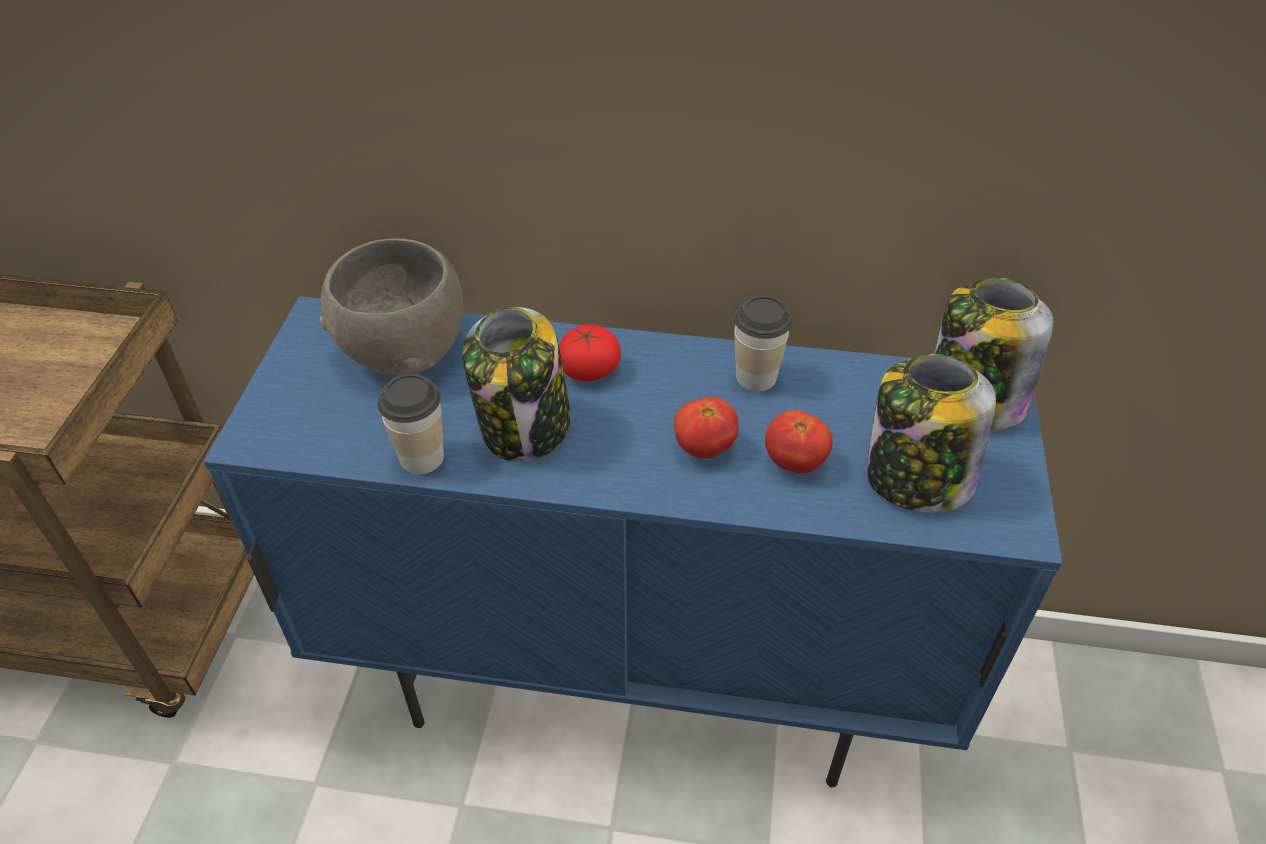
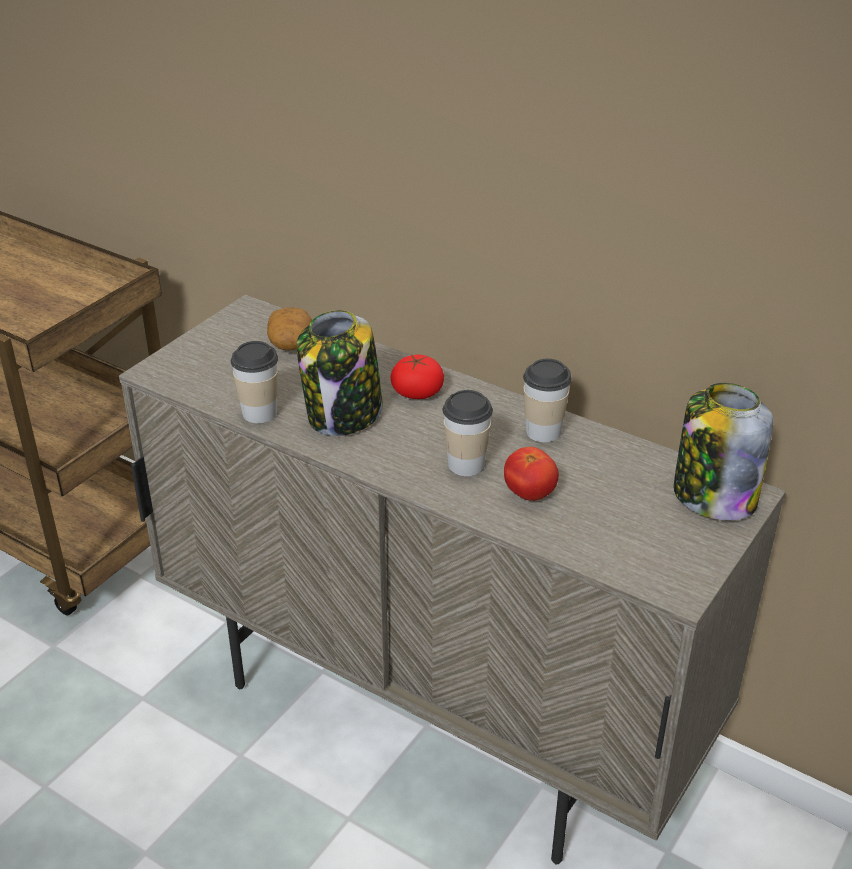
camera: 25 degrees right, 10 degrees down
(401, 349) = (291, 344): grey bowl -> potato
(635, 680) = (431, 718): blue cabinet -> beige cabinet
(704, 447) = (466, 464): tomato -> cup
(915, 479) = (618, 533): jar -> none

